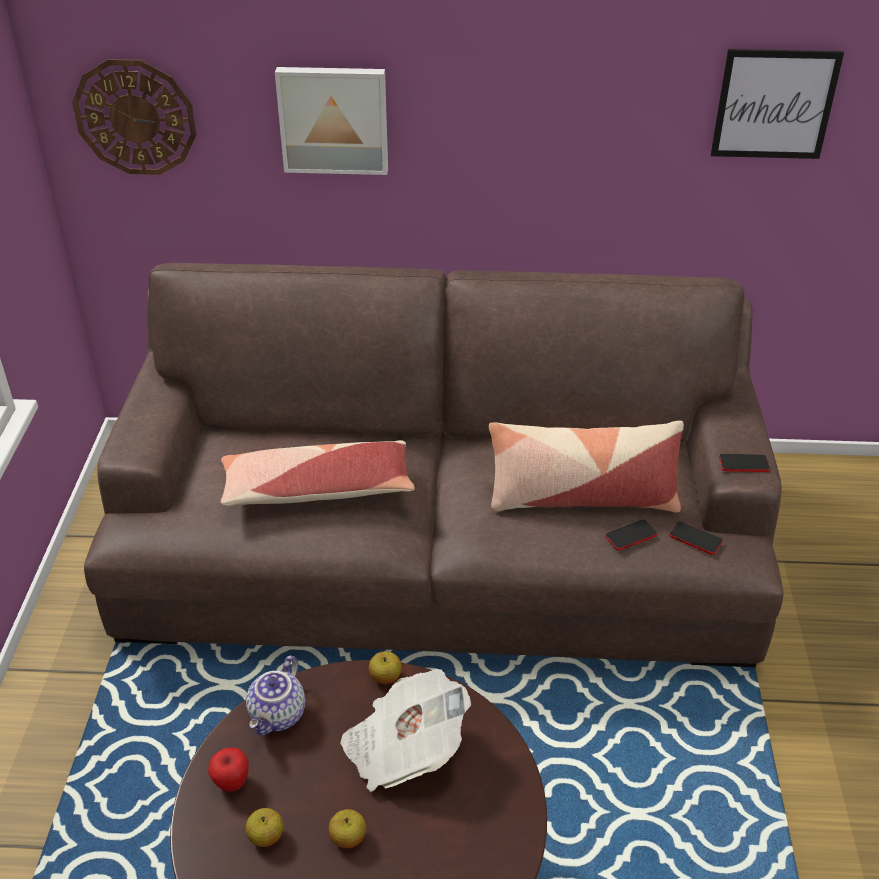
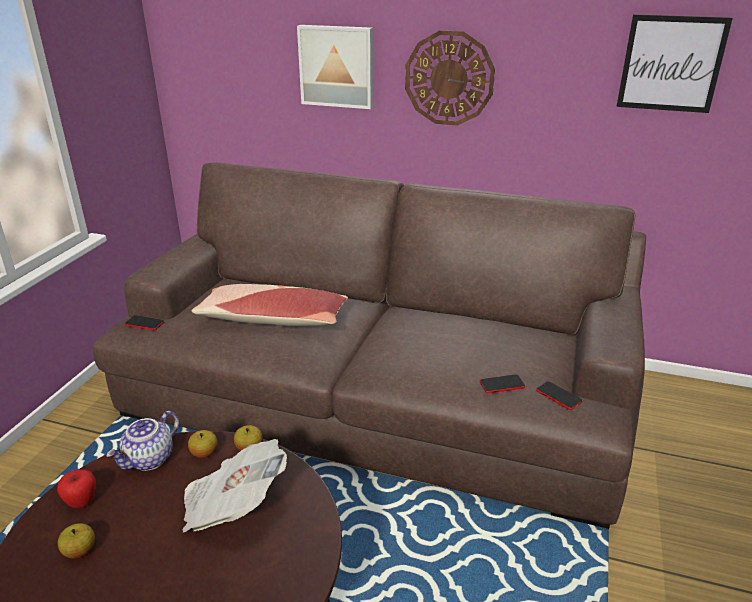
camera: 15 degrees right, 10 degrees down
(135, 117) = (211, 61): wall clock -> wall clock (449, 78)
(348, 838) = (145, 568): apple -> apple (204, 453)
(582, 497) = (471, 353): pillow -> none
(743, 464) = (613, 343): phone -> phone (144, 324)

